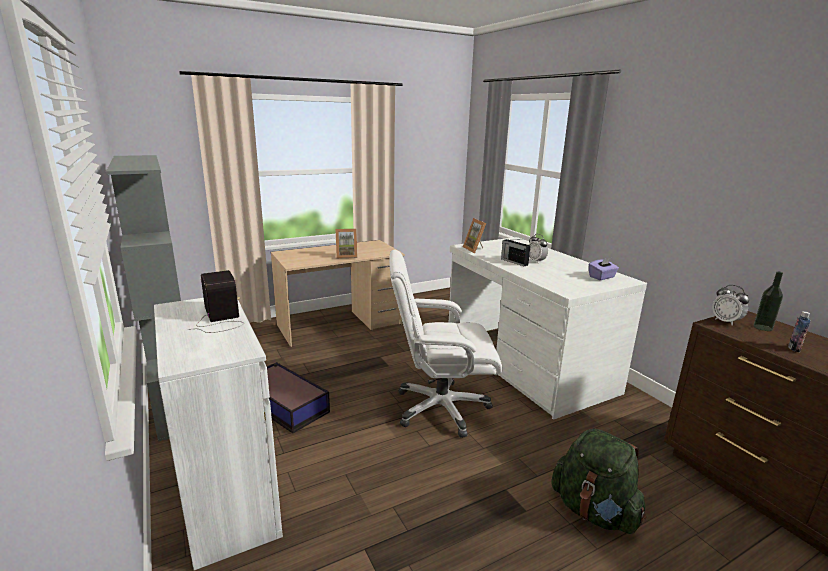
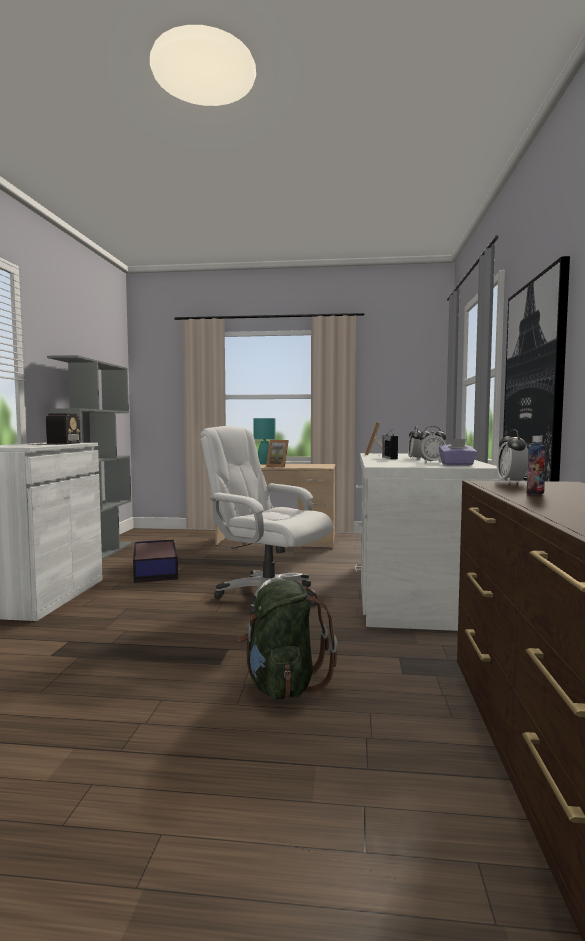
camera: 35 degrees right, 15 degrees down
(316, 249) = (264, 464): none -> turquoise table lamp
(573, 273) = (431, 462): none -> alarm clock
(661, 211) = (534, 381): none -> picture
(762, 327) = (551, 486): bottle -> none

